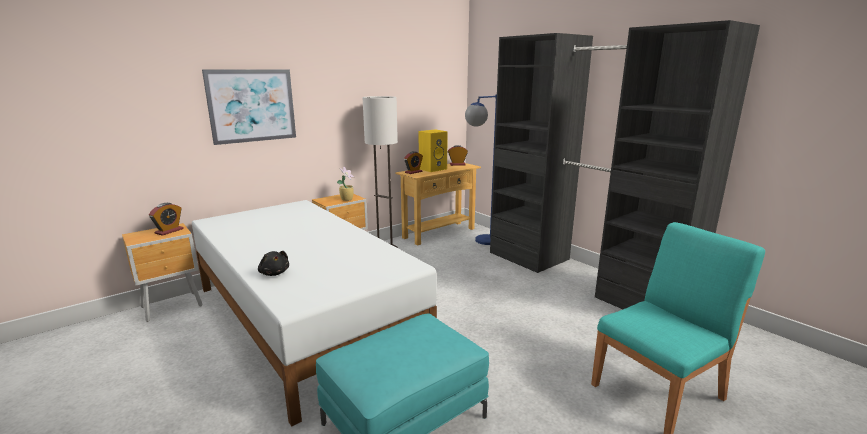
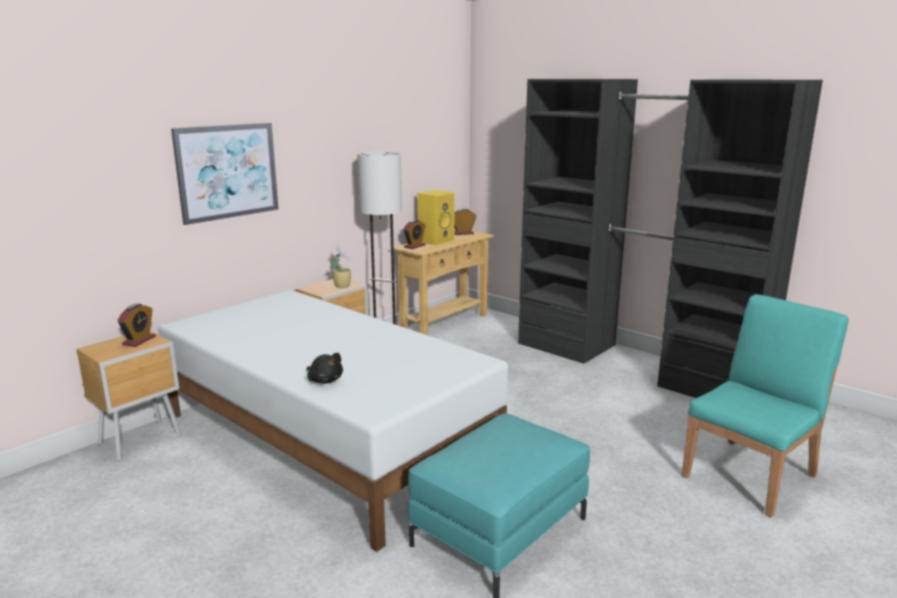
camera: 10 degrees left, 0 degrees up
(481, 242) = (502, 332): blue floor lamp -> none

